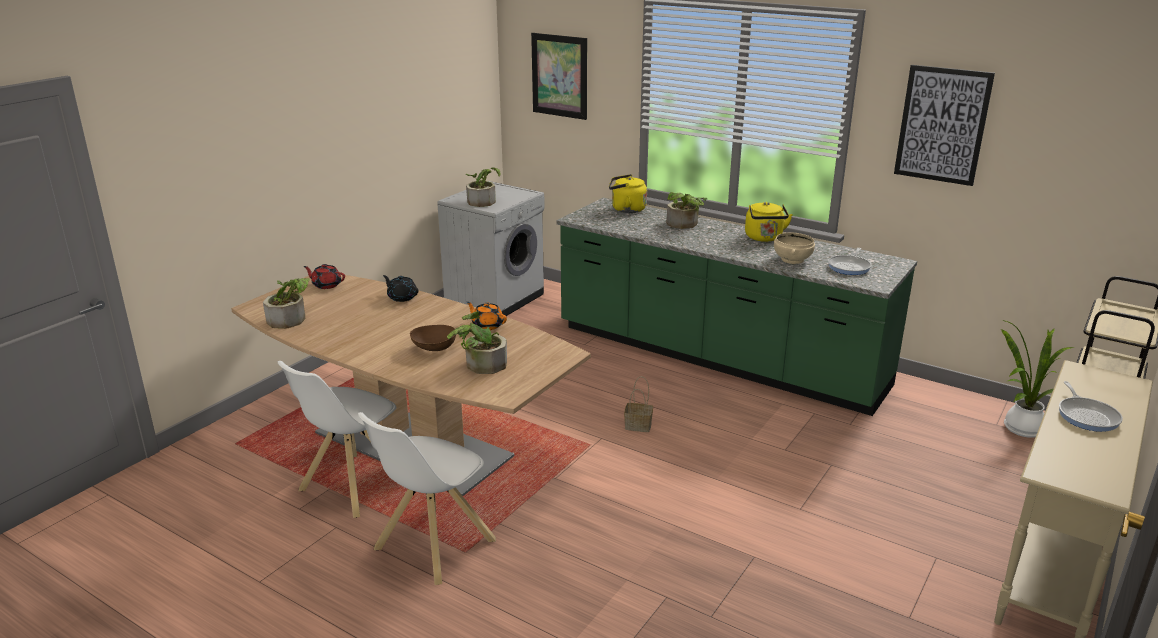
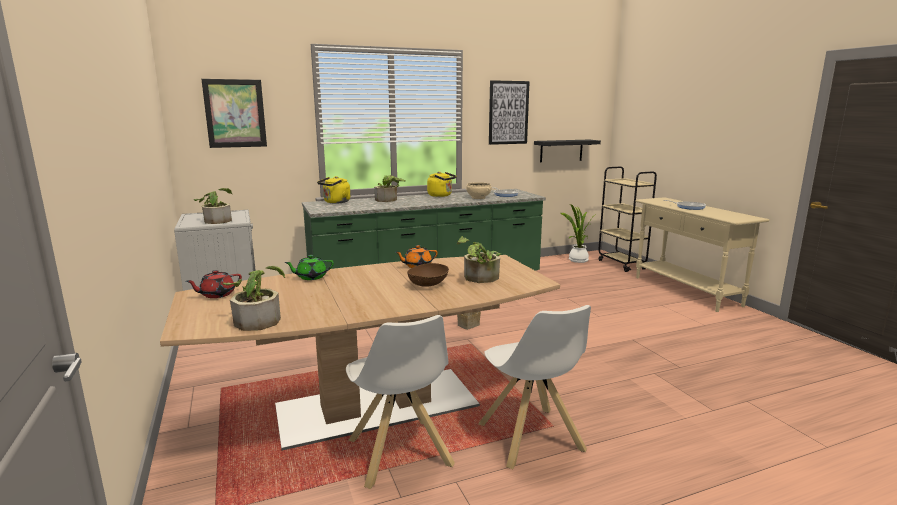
camera: 55 degrees left, 10 degrees down
(402, 297) = (311, 277): black teapot -> green teapot
(1055, 214) = (561, 150): none -> black shelf

